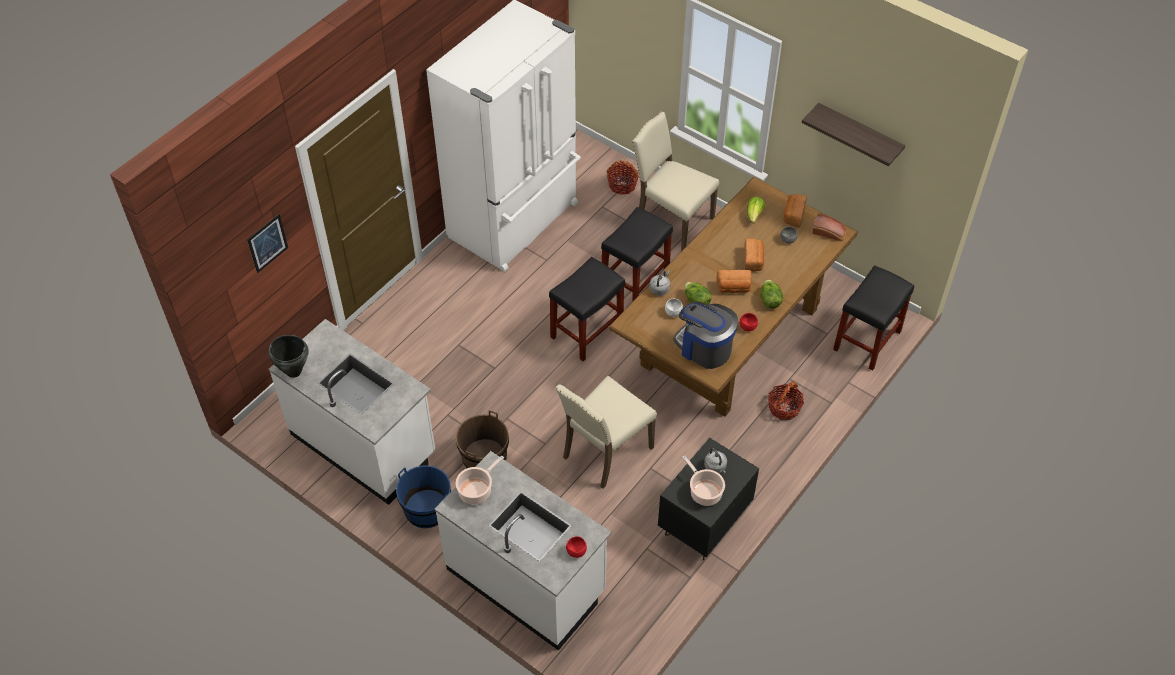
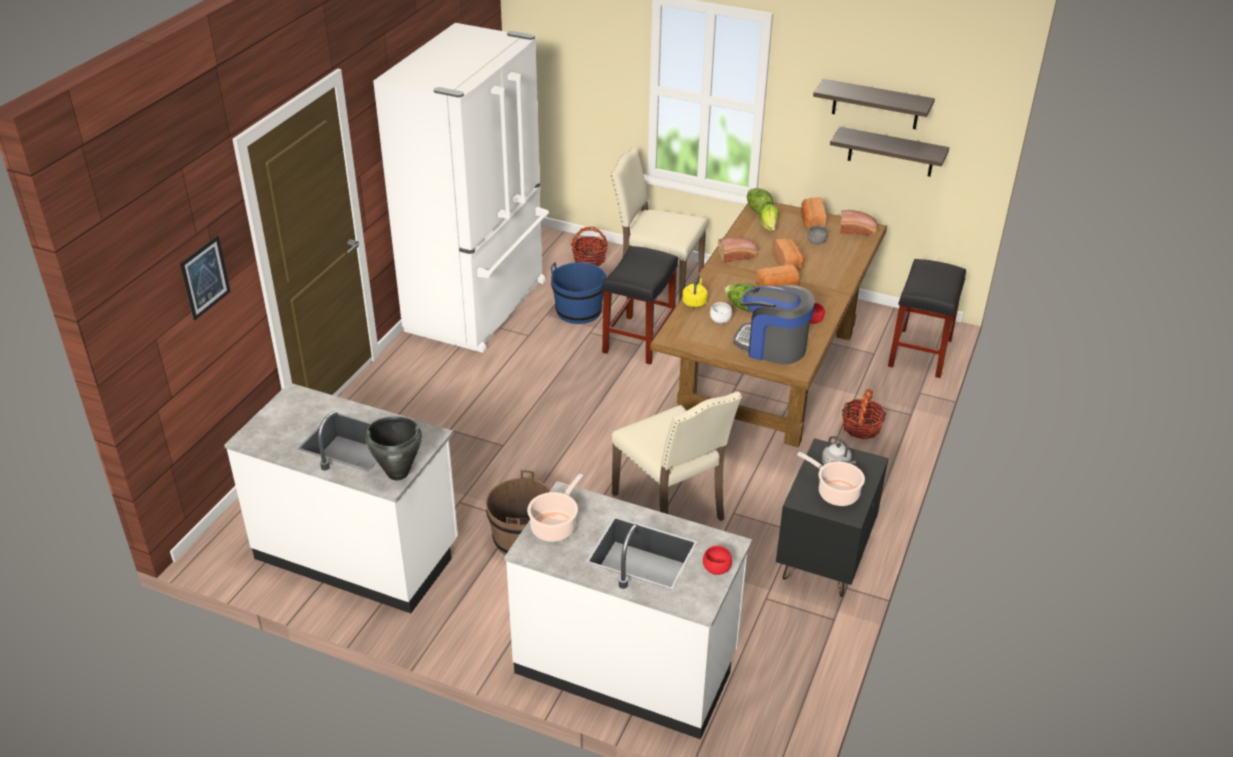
camera: 15 degrees left, 15 degrees down
(293, 371) = (260, 441): black cooking pot -> black cooking pot (397, 473)
(427, 509) = (465, 609): blue bucket -> blue bucket (578, 311)
(587, 331) = (602, 392): black stool -> none
(605, 452) = (671, 507): beige chair -> beige chair turned 60 degrees counterclockwise
(660, 288) = (694, 302): grey kettle -> yellow kettle
(715, 244) = (738, 256): none -> bread
(769, 300) = (824, 294): lettuce -> lettuce (757, 210)
(869, 173) = (891, 152): none -> shelf

